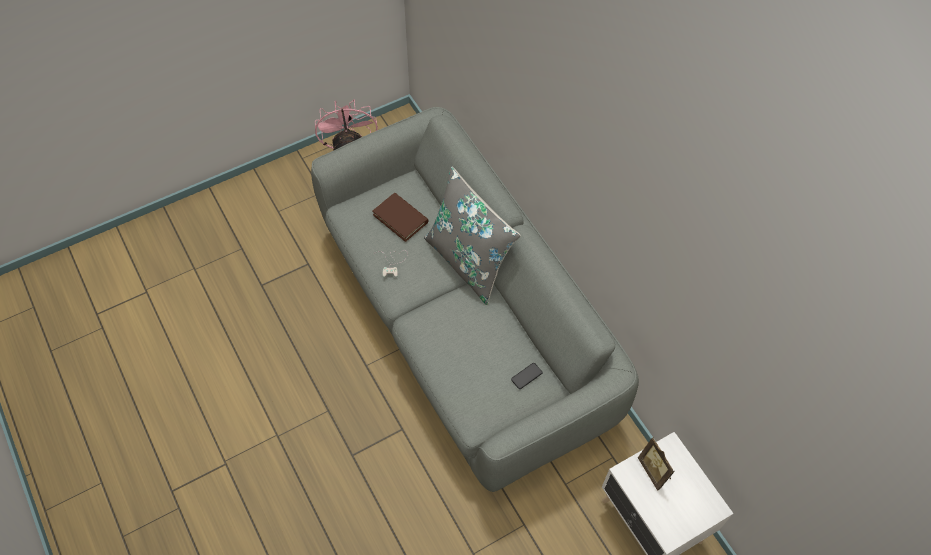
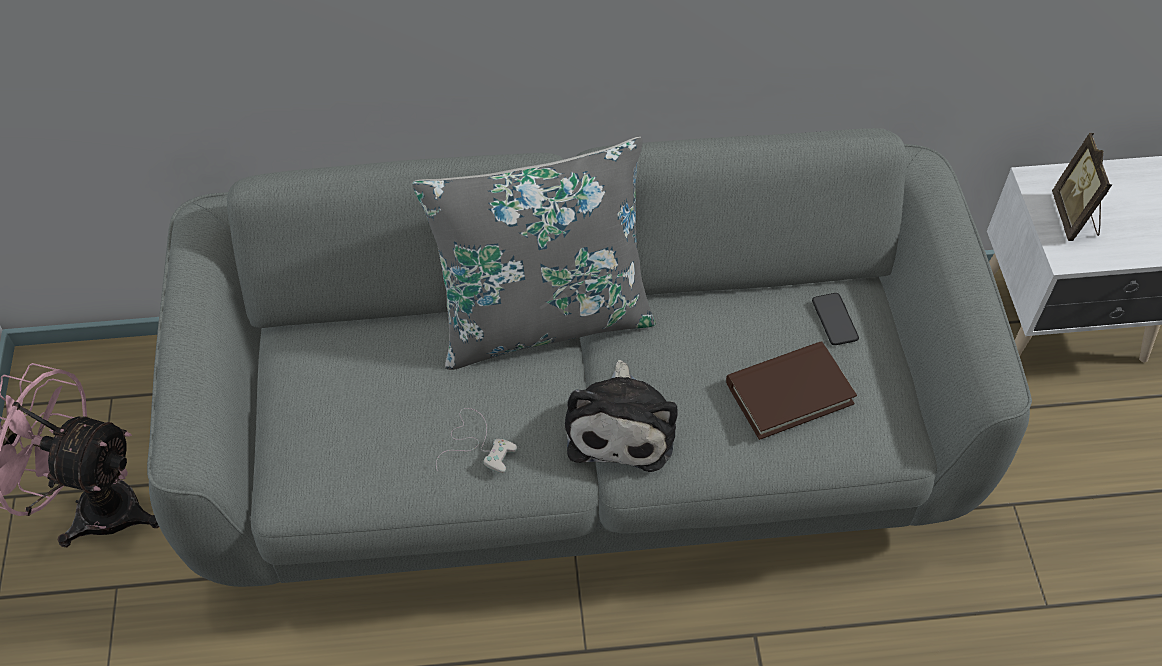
camera: 65 degrees left, 5 degrees down
(400, 218) = (378, 392): brown book -> brown book (789, 393)
(428, 311) = (621, 425): none -> plush toy
(655, 471) = (1075, 218): picture frame -> picture frame turned 90 degrees clockwise

